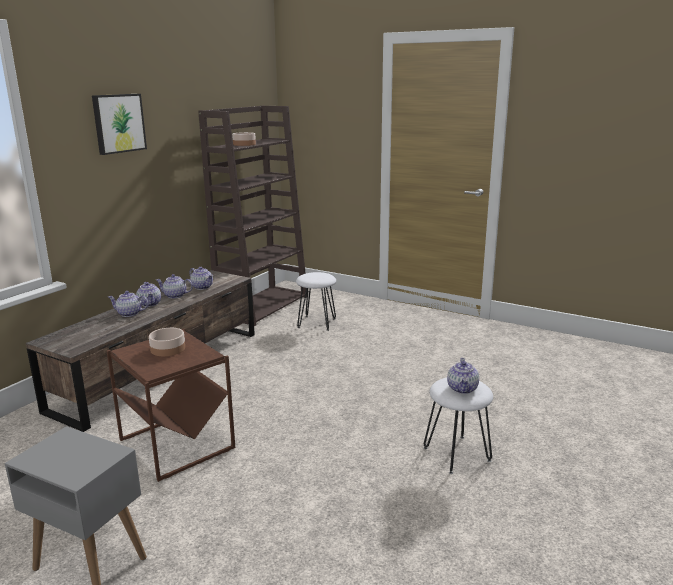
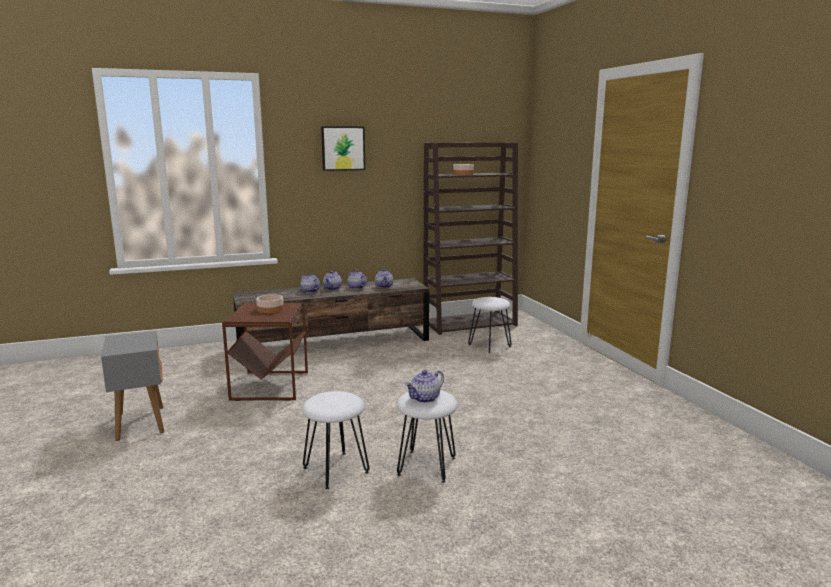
camera: 40 degrees right, 5 degrees down
(398, 496) = (336, 469): none -> white stool

